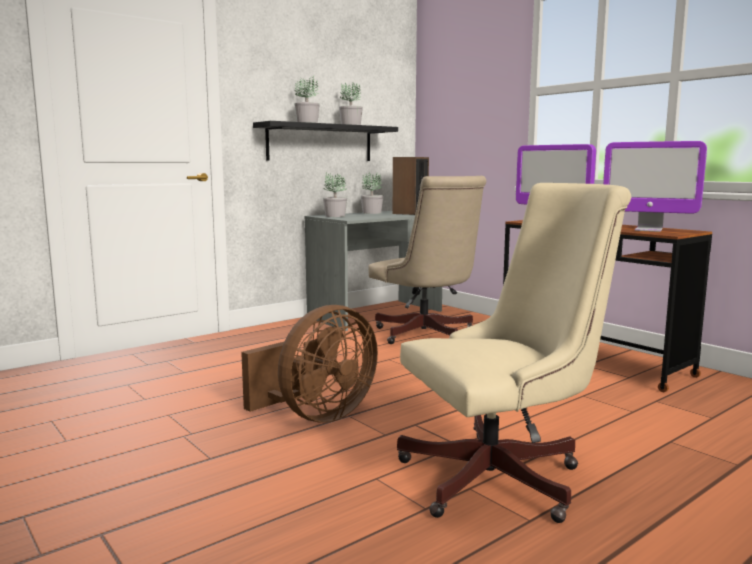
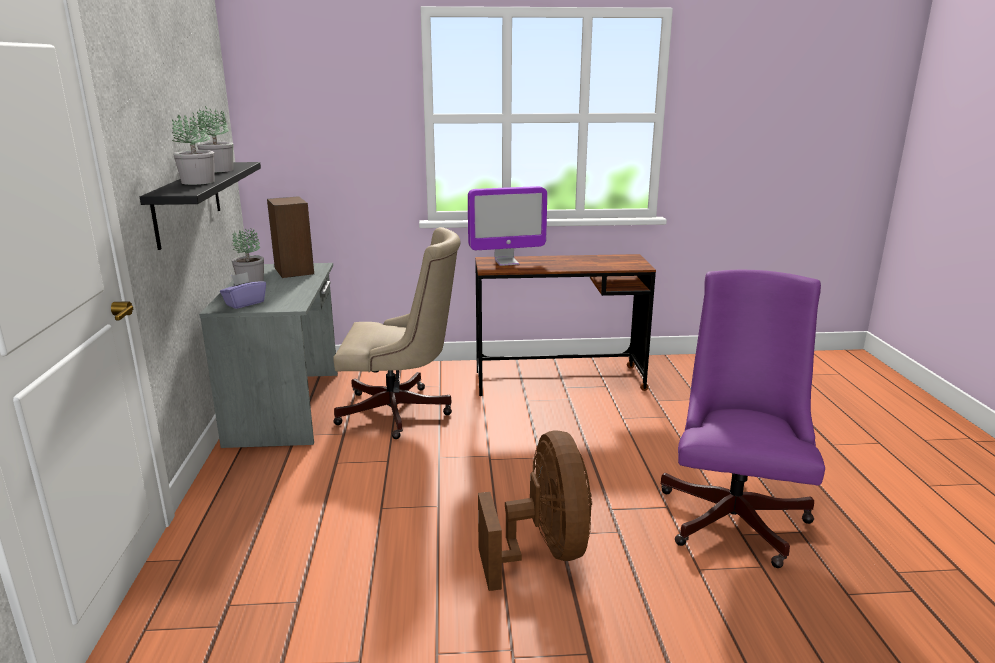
camera: 55 degrees left, 10 degrees up
(334, 216) = (245, 303): potted plant -> purple tissue box
(503, 478) = (735, 513): beige office chair -> purple office chair
(648, 230) = (610, 262): monitor -> none

